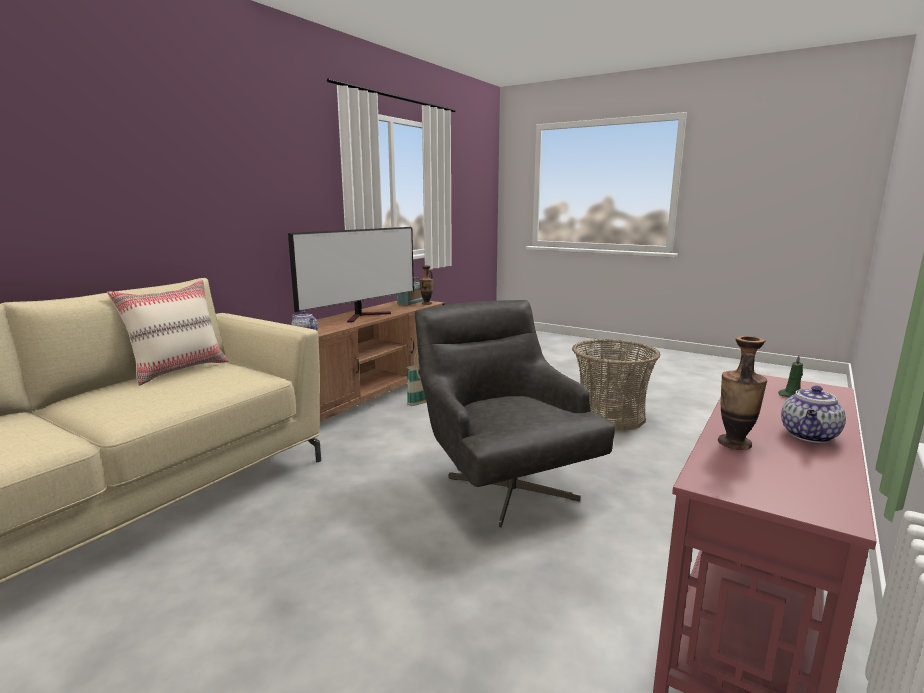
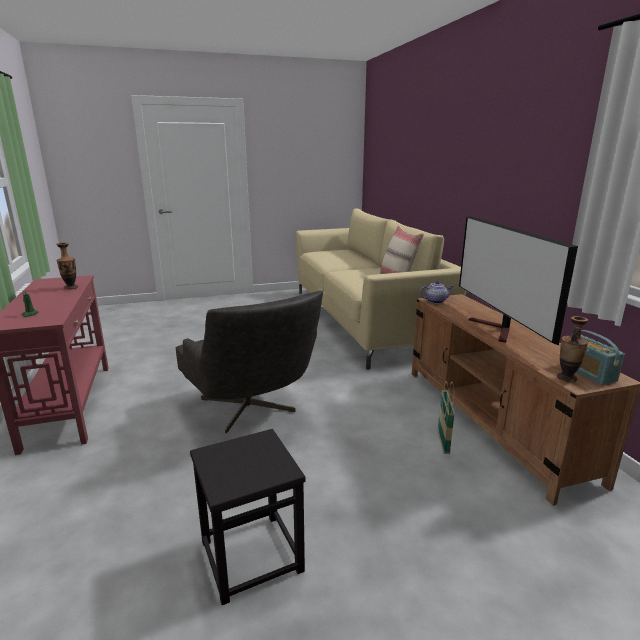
camera: 130 degrees right, 5 degrees up
(503, 481) = (252, 411): grey armchair -> grey armchair turned 45 degrees clockwise
(610, 416) = (251, 555): basket -> black stool
(809, 436) = (35, 297): teapot -> none

